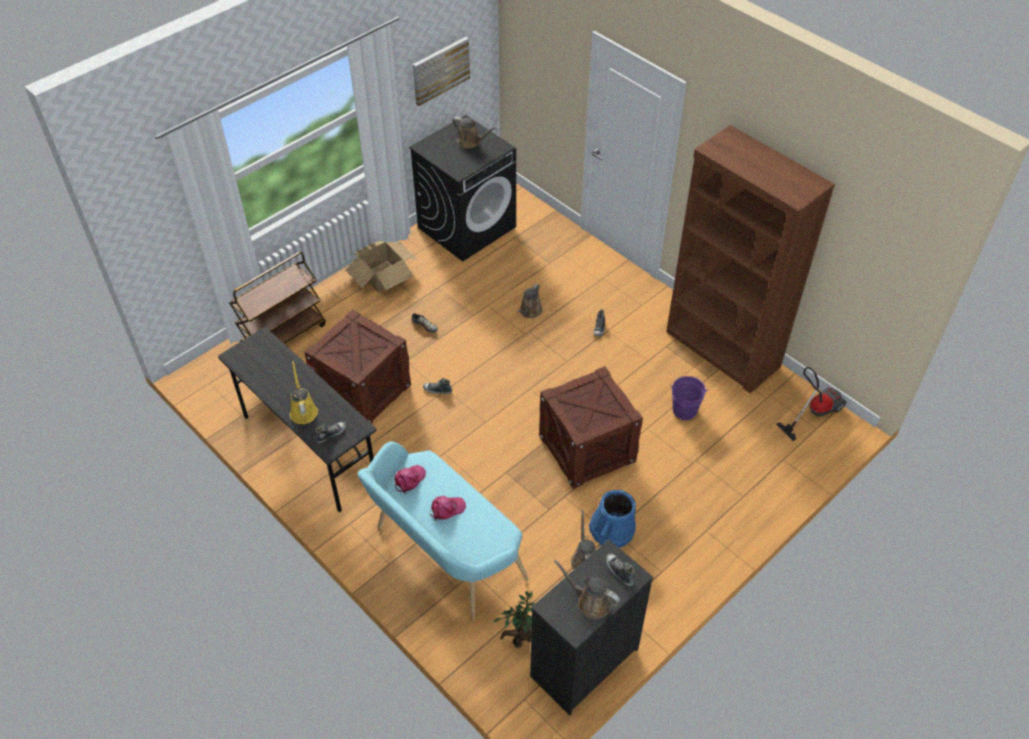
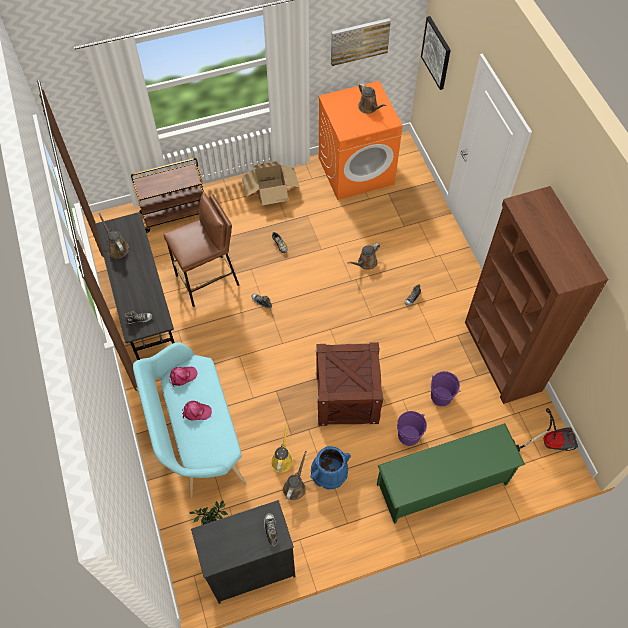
camera: 25 degrees right, 10 degrees up
(303, 410) = (130, 292): yellow watering can -> yellow watering can (282, 459)
(363, 390) = (208, 280): crate -> brown stool
(467, 227) = (356, 170): black washing machine -> orange washing machine
(526, 60) = (436, 53): none -> picture
(590, 602) = (235, 545): brown watering can -> brown watering can (117, 247)
(674, 460) = (408, 435): none -> purple bucket
(736, 493) = (442, 484): none -> green shoe rack

